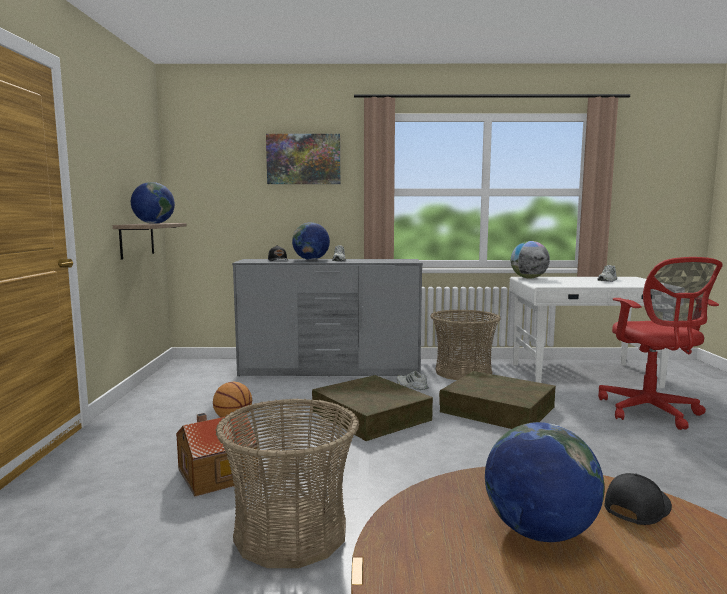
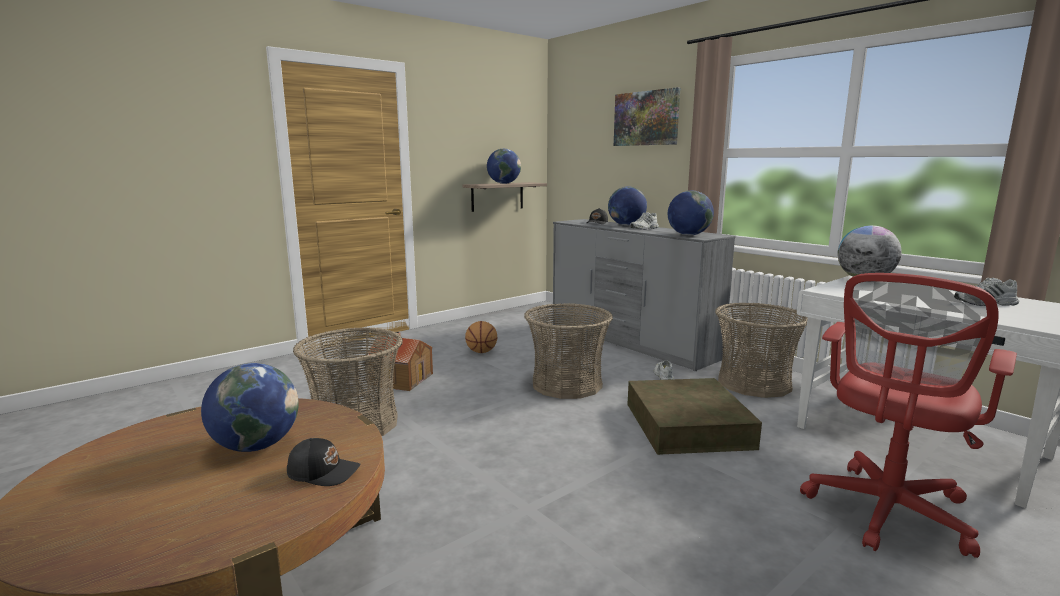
camera: 50 degrees right, 5 degrees up
(370, 415) = (566, 384): brown storage box -> basket
(394, 261) = (688, 235): none -> globe

